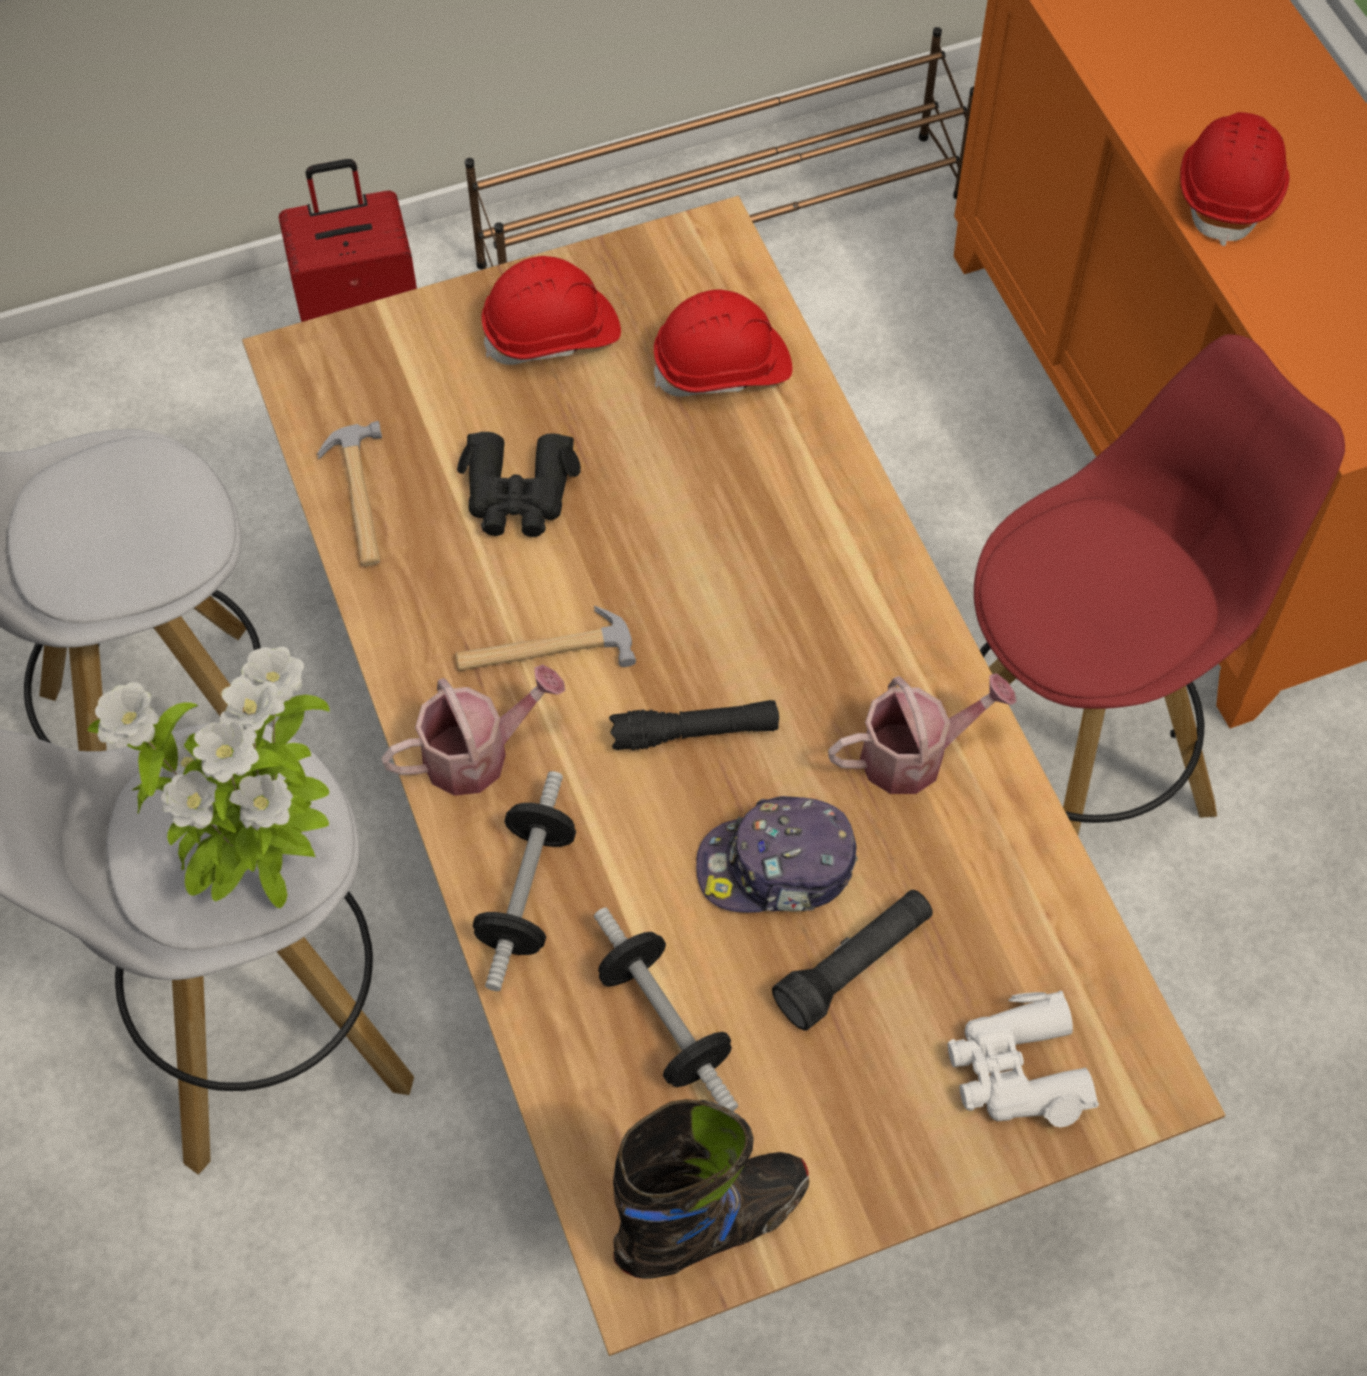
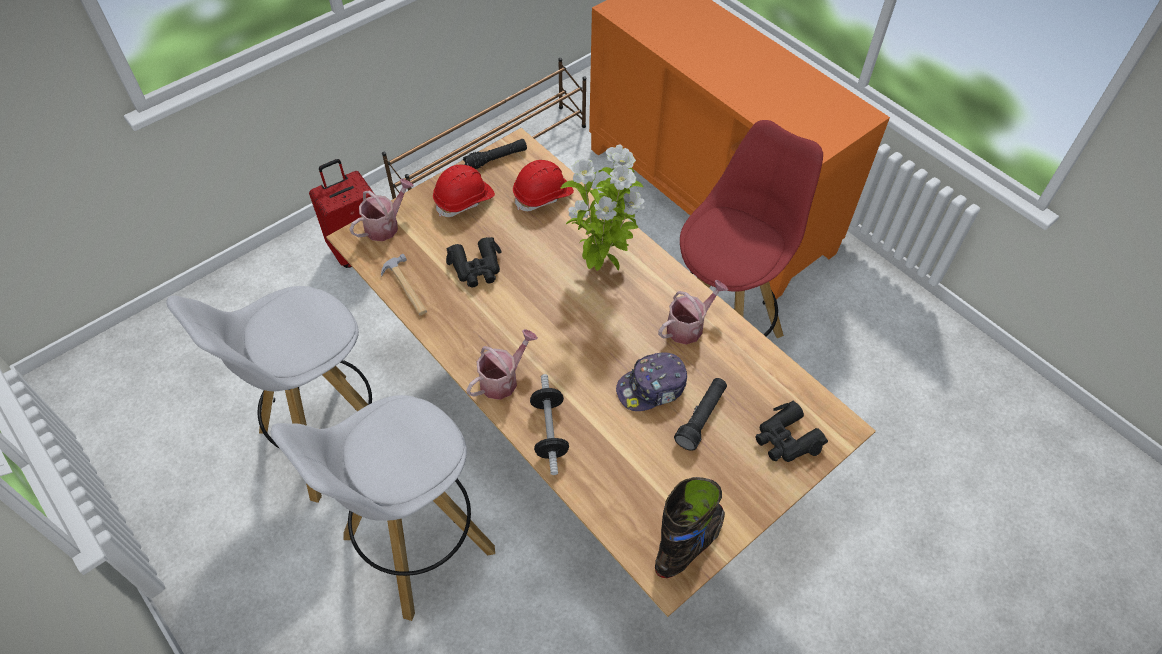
camera: 20 degrees left, 5 degrees down
(266, 874) = (427, 458): potted plant -> potted plant (602, 264)
(369, 347) = (385, 225): none -> watering can
(544, 650) = (514, 328): hammer -> none
(664, 1023) = (632, 466): dumbbell -> none
(694, 733) = (593, 343): black flashlight -> black flashlight (496, 159)
(1016, 1070) = (786, 439): white binoculars -> black binoculars
(1229, 193) = (724, 76): red hard hat -> none

